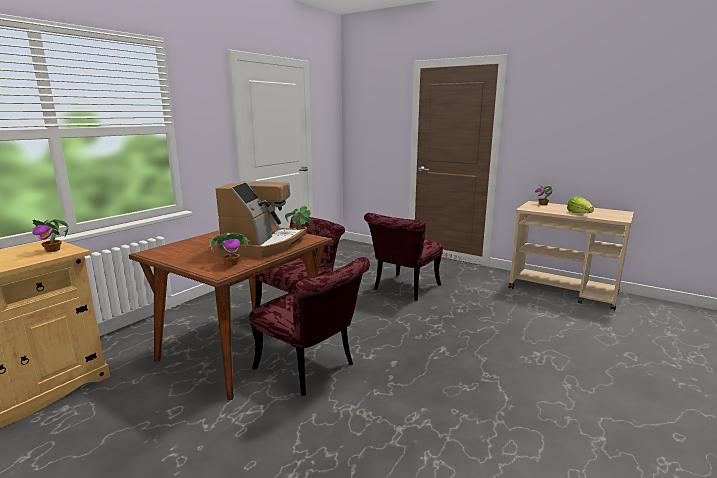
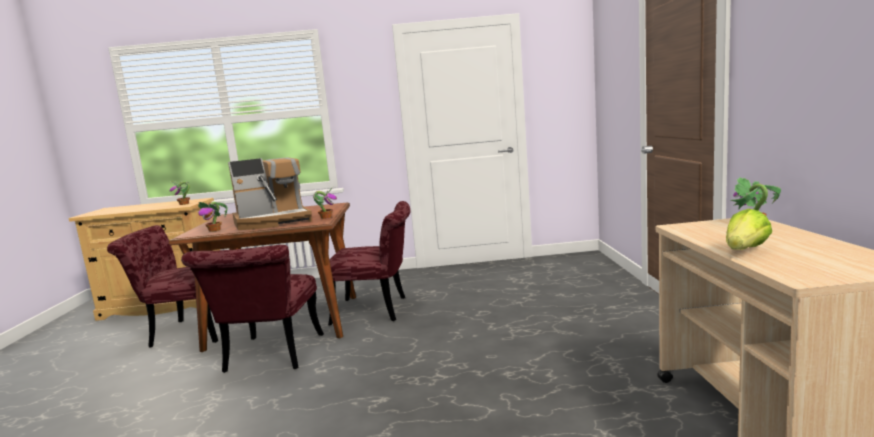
camera: 55 degrees right, 5 degrees down
(403, 289) = (511, 325): red chair -> red chair (187, 332)

